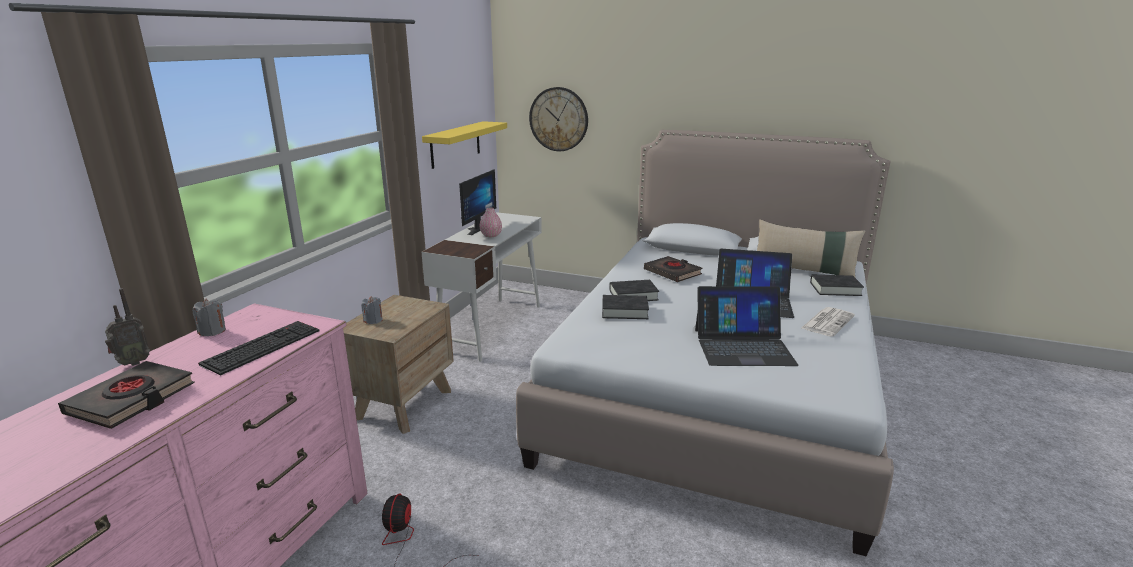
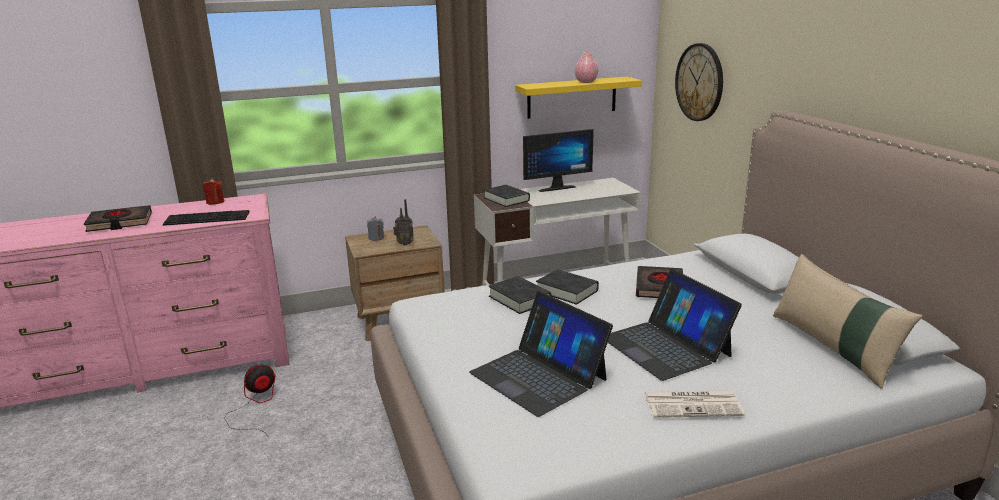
camera: 50 degrees right, 0 degrees up
(132, 363) = (159, 206): radio -> radio (404, 244)
(212, 331) = (215, 202): grey candle -> red candle
(491, 235) = (553, 196): pink vase -> pink vase (586, 82)
(835, 289) = (815, 383): black book -> black book (506, 199)

